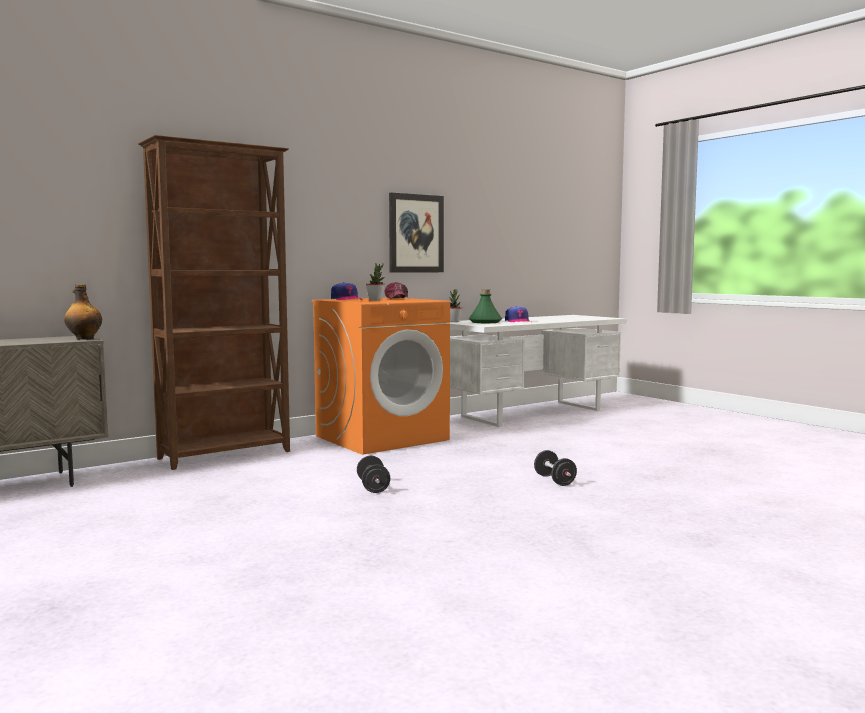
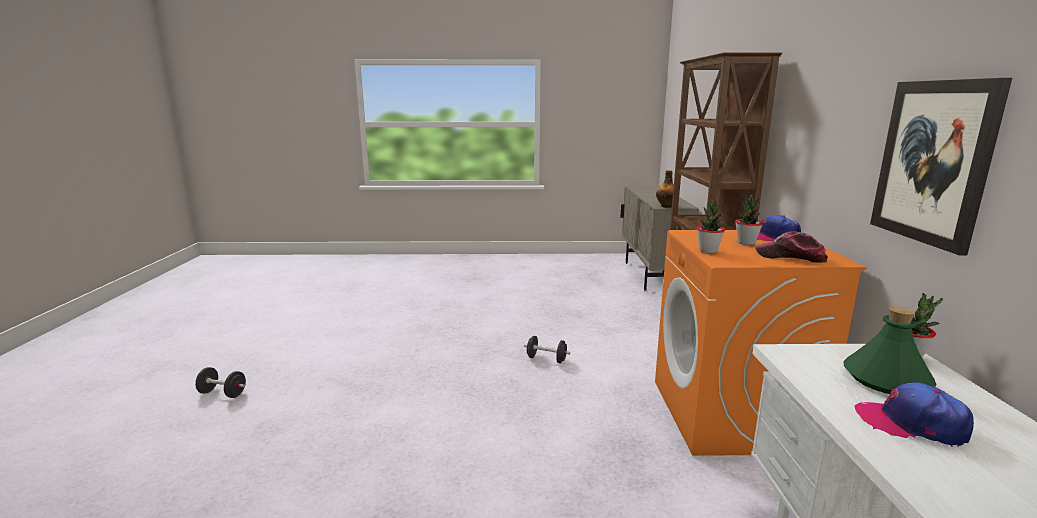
camera: 125 degrees right, 10 degrees up
(413, 301) = (708, 251): none -> potted plant
(554, 480) = (462, 443): black dumbbell -> black dumbbell (222, 393)

